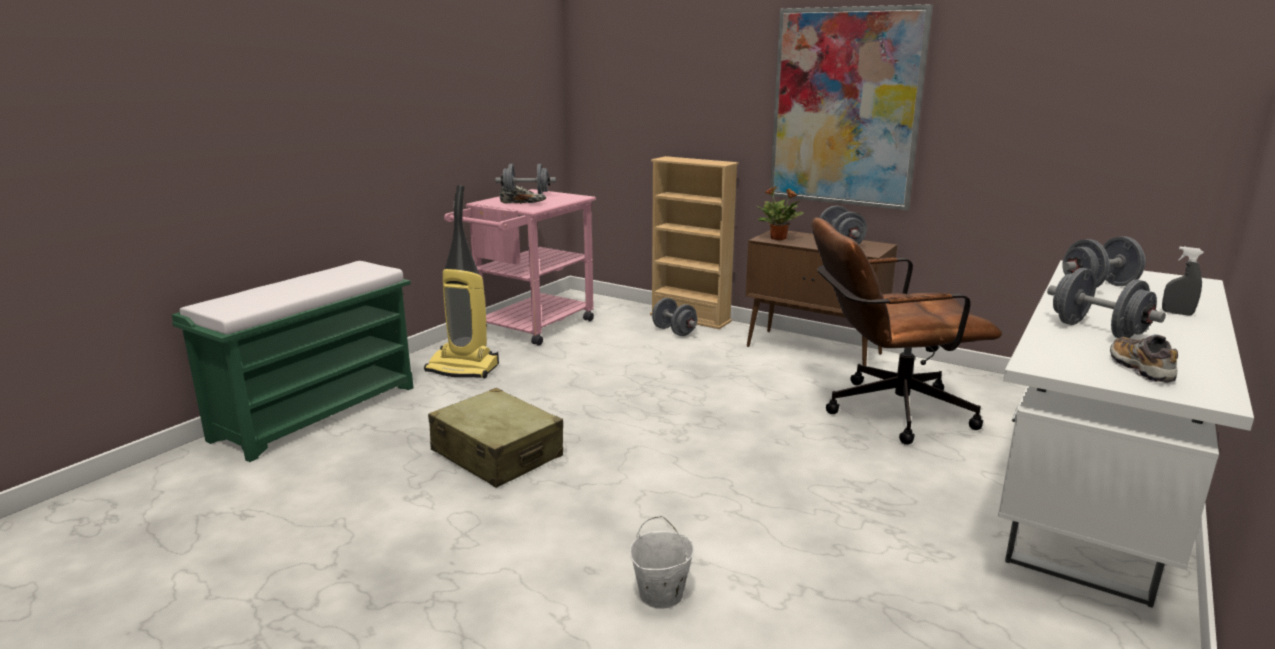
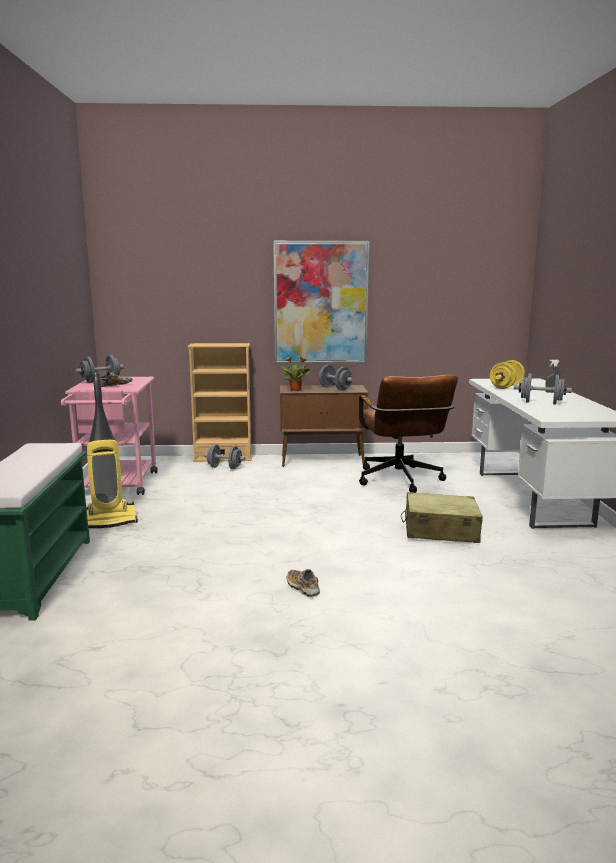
camera: 35 degrees left, 5 degrees down
(497, 454) = (221, 560): beige suitcase -> beige suitcase (440, 530)
(660, 595) = (419, 590): white bucket -> none
(885, 411) = (401, 482): brown office chair -> brown office chair turned 60 degrees counterclockwise
(1098, 286) = (506, 387): grey dumbbell -> yellow dumbbell
(1140, 369) = (581, 413): shoe -> shoe (302, 588)

